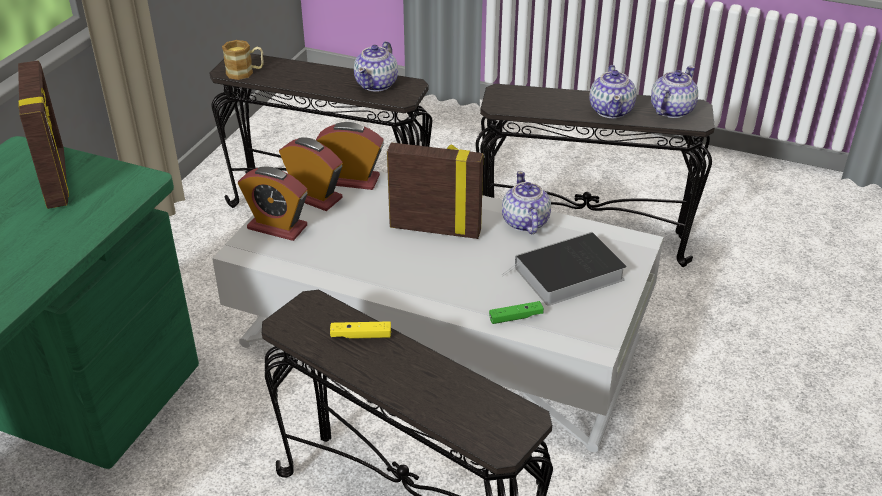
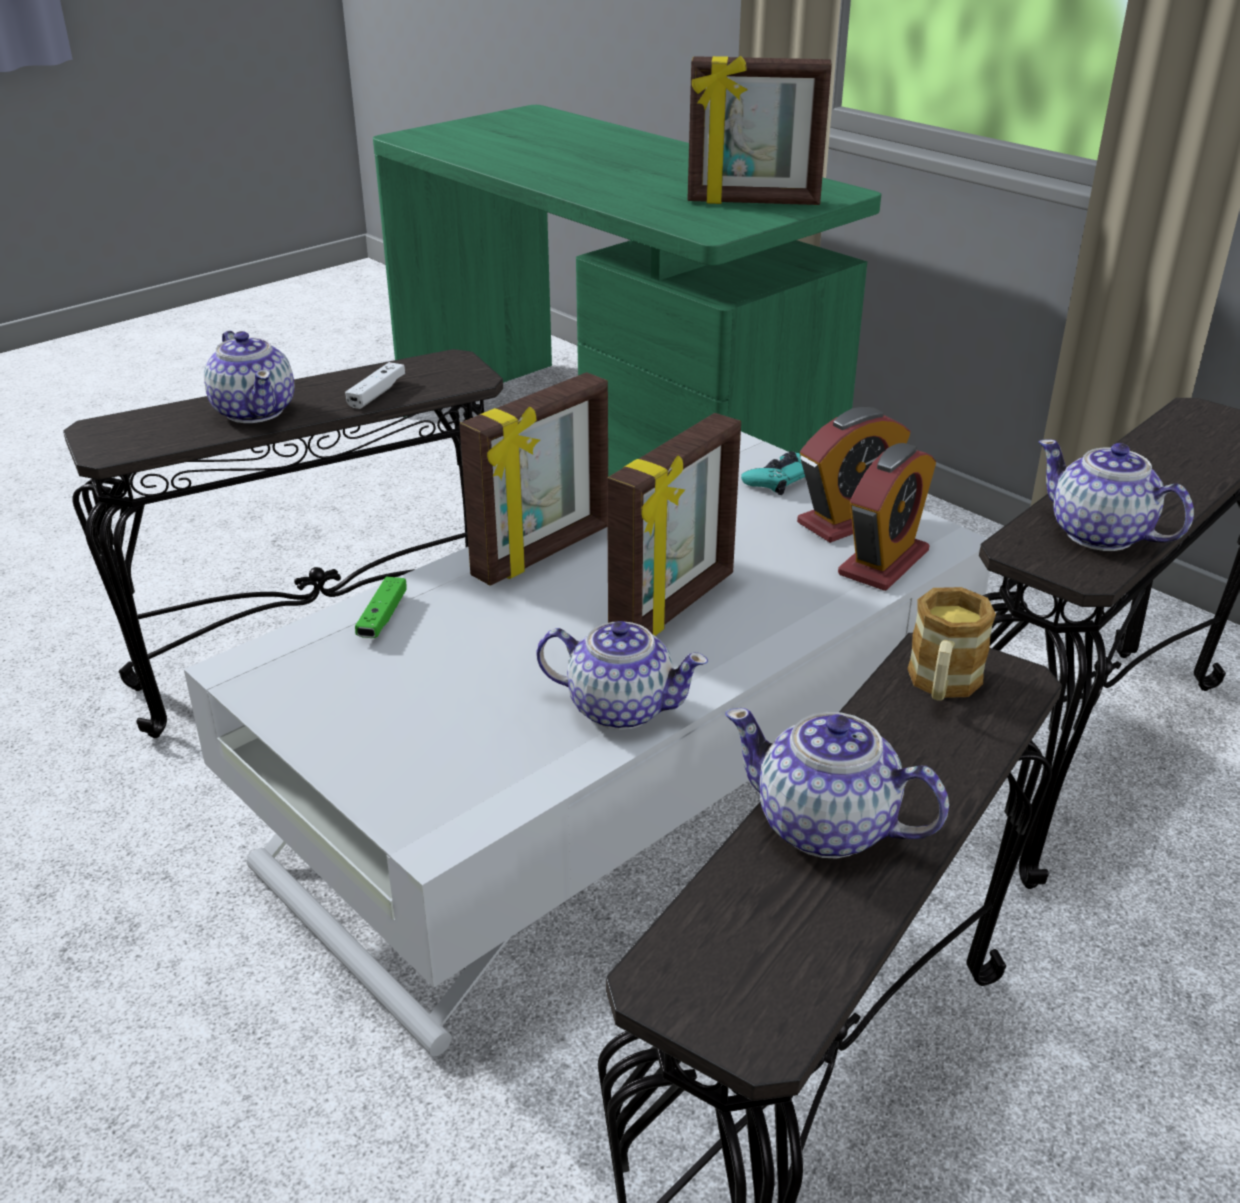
camera: 115 degrees right, 5 degrees down
(245, 73) = (1188, 423): mug -> mug (942, 686)
(277, 227) = (779, 480): alarm clock -> turquoise game controller
(361, 335) = (377, 393): yellow game controller -> white game controller
(414, 285) = (543, 553): none -> picture frame
(567, 275) = (428, 702): book -> none
(671, 110) = (765, 954): teapot -> teapot (255, 410)

